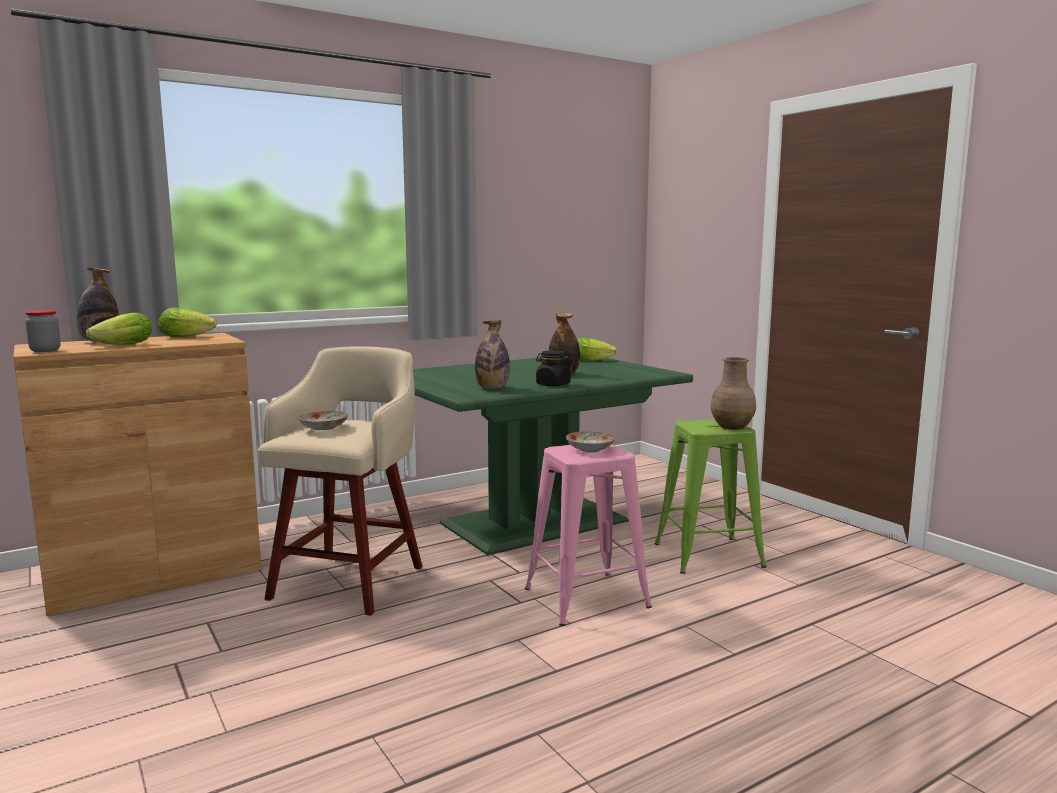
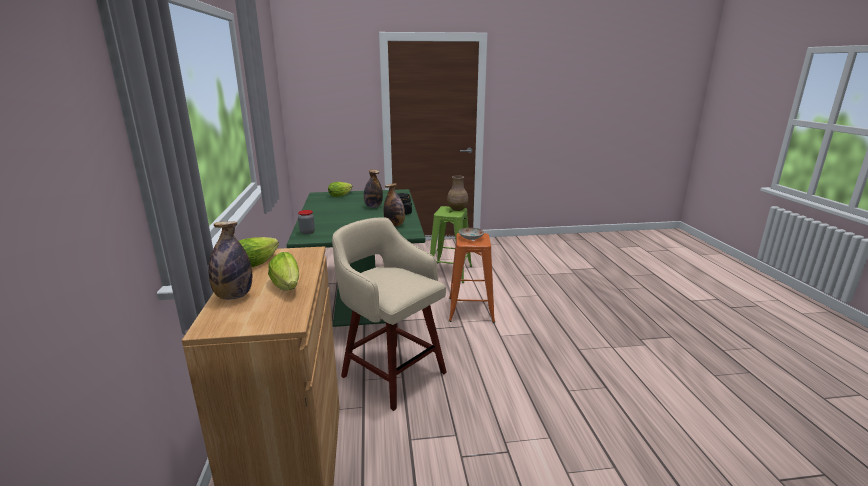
camera: 65 degrees left, 10 degrees up
(45, 351) = (282, 317): jar -> jar (307, 232)
(324, 428) = (392, 283): plate -> none
(587, 598) = (471, 309): pink stool -> orange stool

